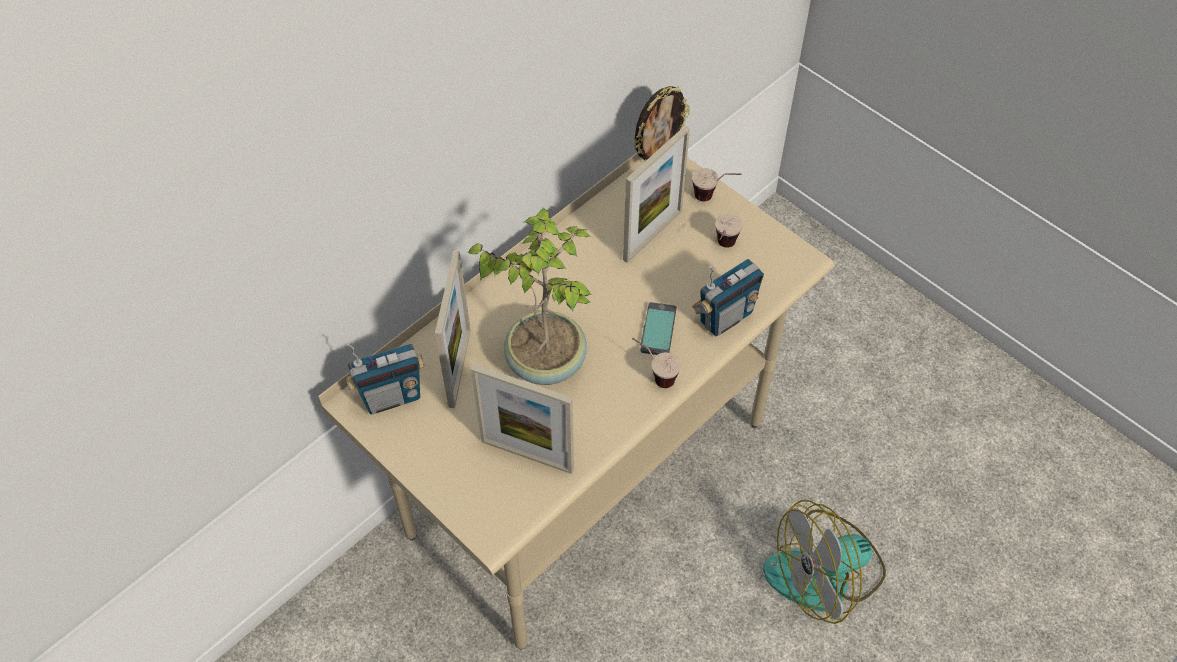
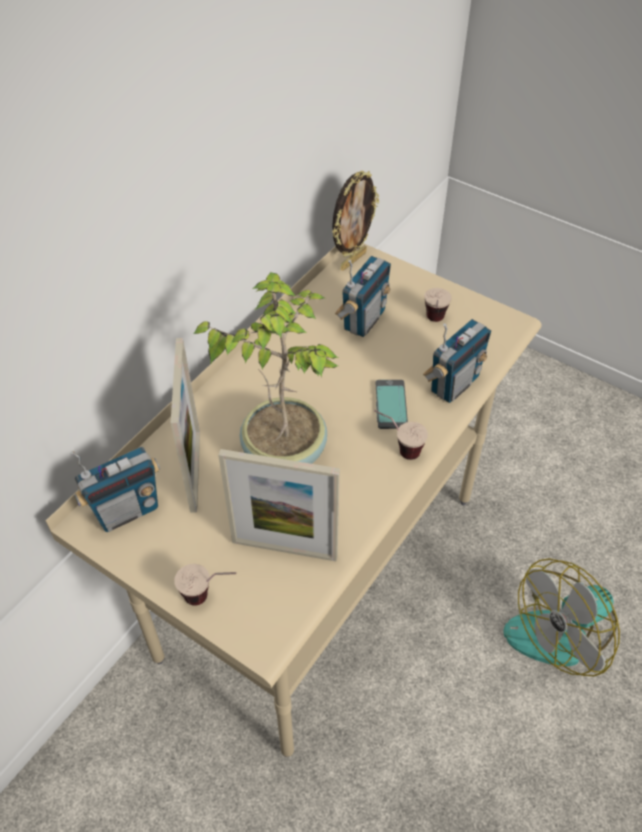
camera: 10 degrees left, 5 degrees down
(652, 235) = (363, 320): picture frame -> radio
(713, 197) = (412, 280): cup -> cup (209, 597)

